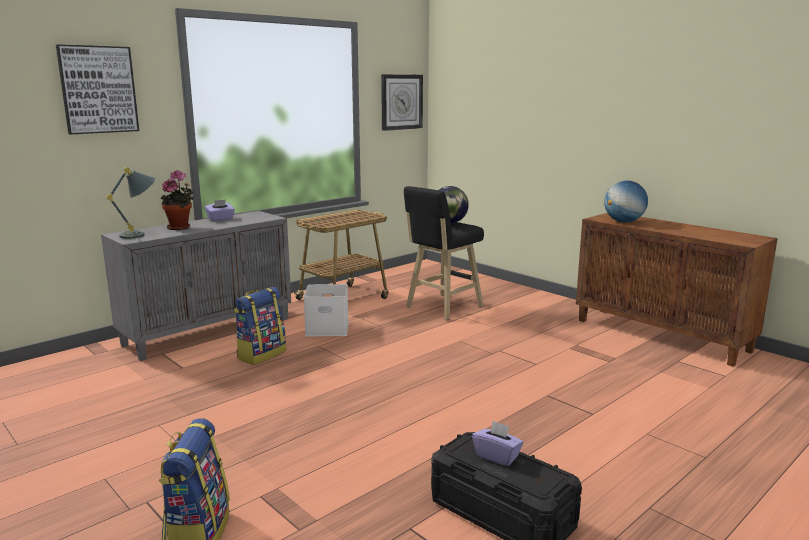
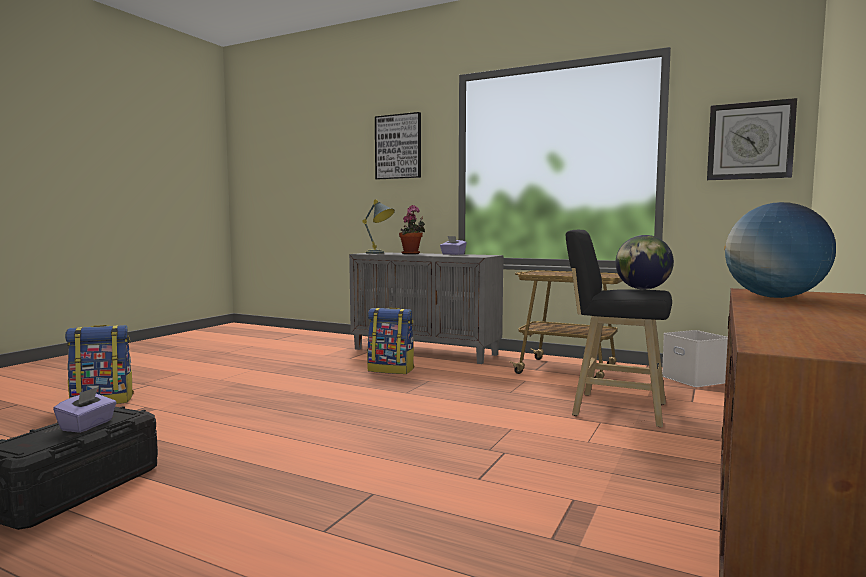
camera: 70 degrees right, 10 degrees down
(328, 328) = (476, 377): white storage box -> white storage box (696, 379)

